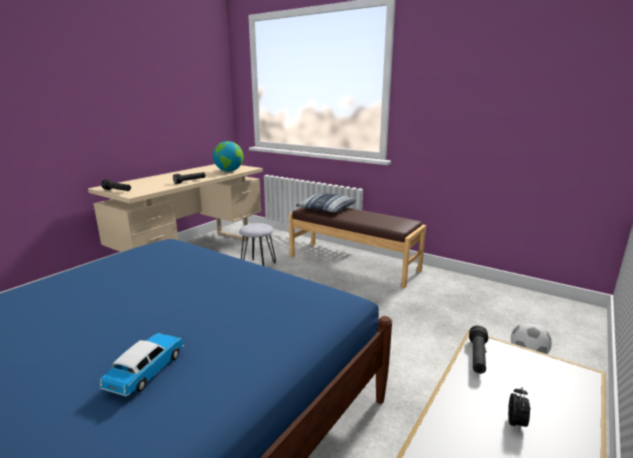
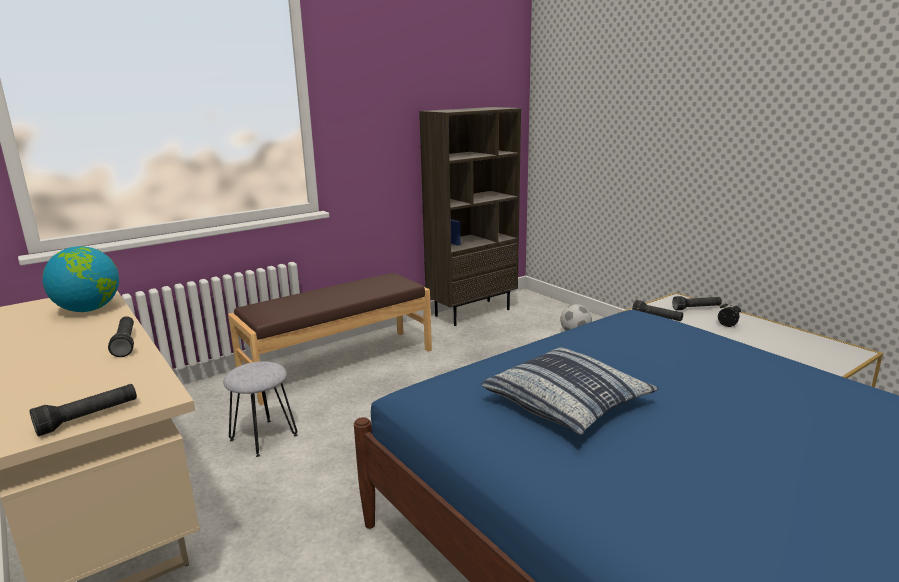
camera: 70 degrees left, 0 degrees up
(147, 371) = (784, 384): toy car -> none
(326, 209) = (286, 306): pillow -> pillow (567, 403)
(499, 291) = (472, 312): none -> brown bookcase
(556, 392) = (696, 308): none -> black flashlight

